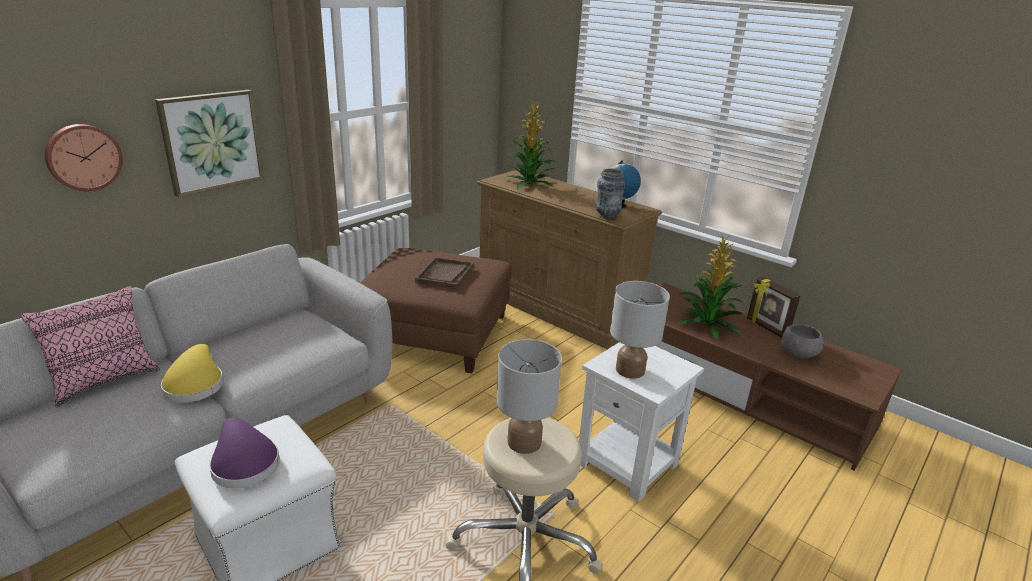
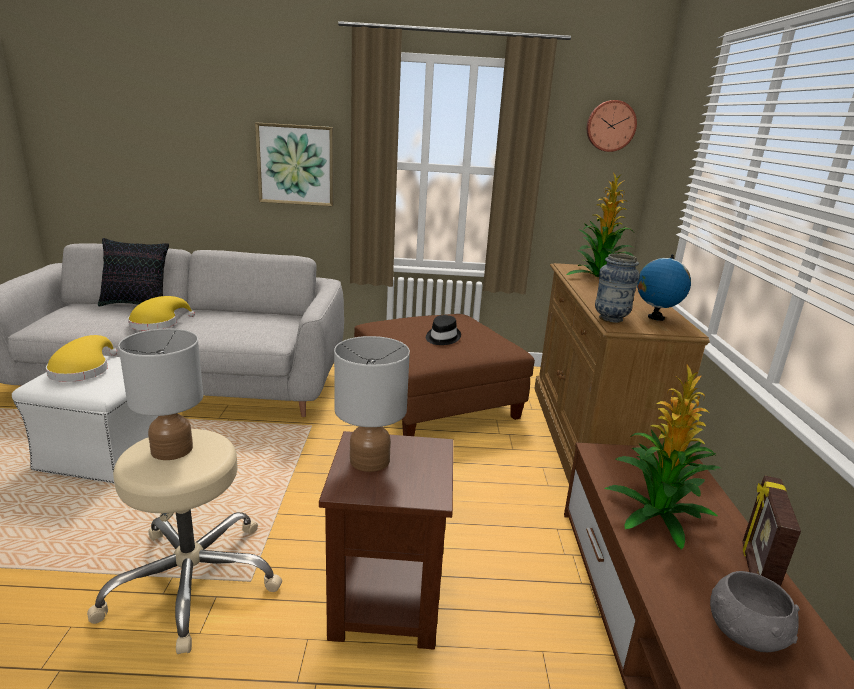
camera: 50 degrees right, 5 degrees down
(83, 157) = (202, 156): wall clock -> wall clock (610, 126)
(105, 382) = (137, 305): pink pillow -> black pillow
(243, 463) = (82, 370): purple hat -> yellow hat
(445, 275) = (442, 338): brown tray -> black hat
(628, 464) = (387, 603): white side table -> brown side table

